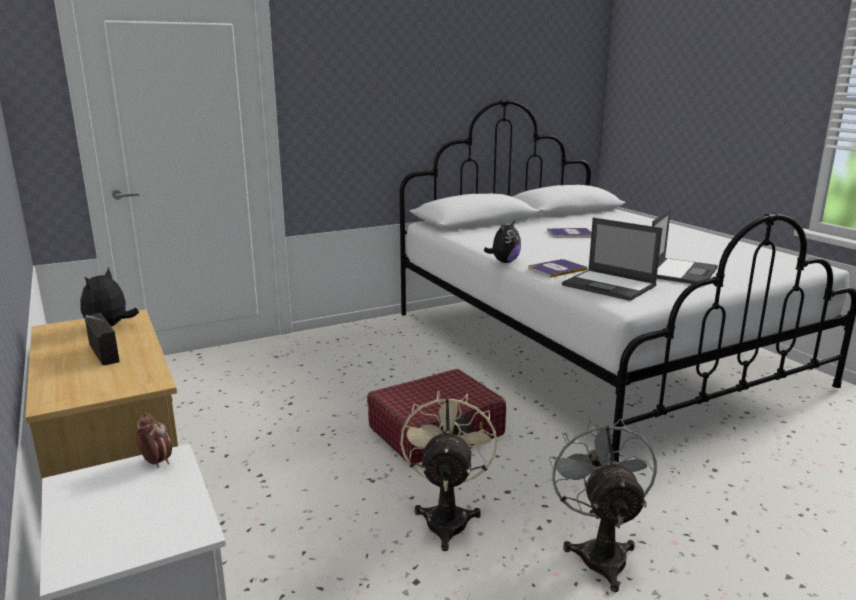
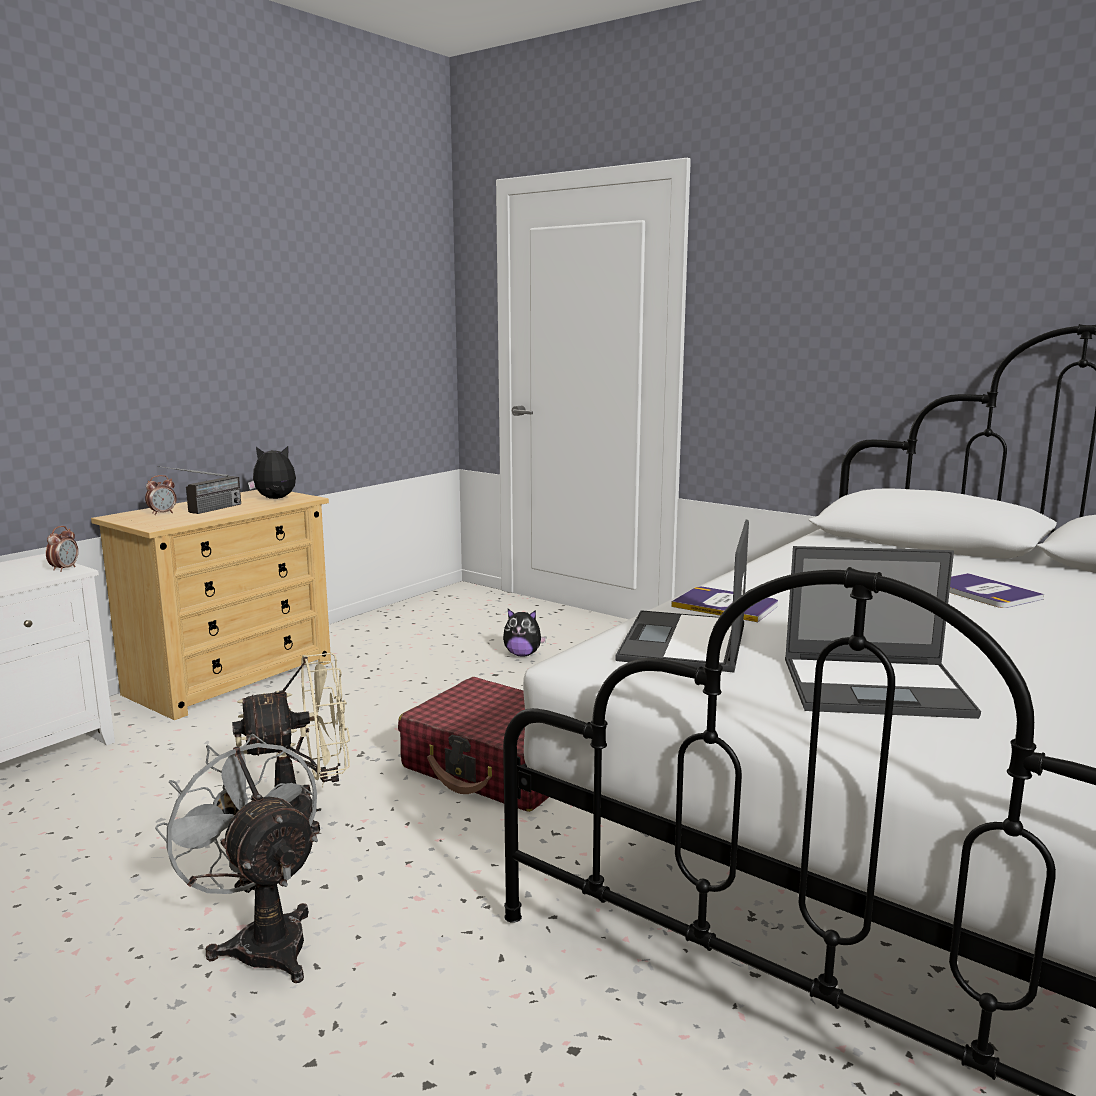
camera: 65 degrees right, 5 degrees down
(83, 378) = (162, 513): none -> alarm clock
(504, 262) = (718, 578): plush toy -> plush toy (523, 654)
(600, 552) = (262, 939): grey fan -> grey fan turned 105 degrees counterclockwise

